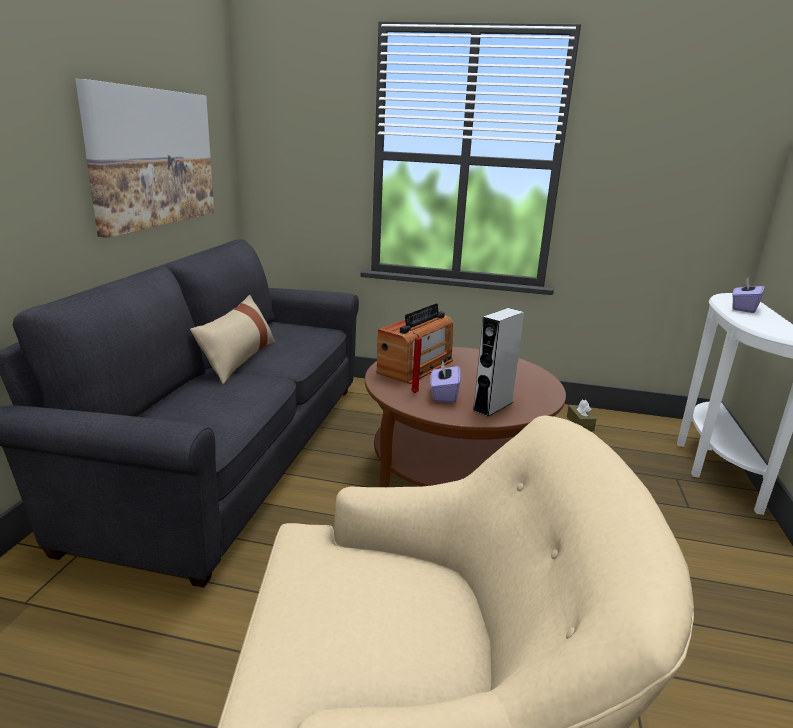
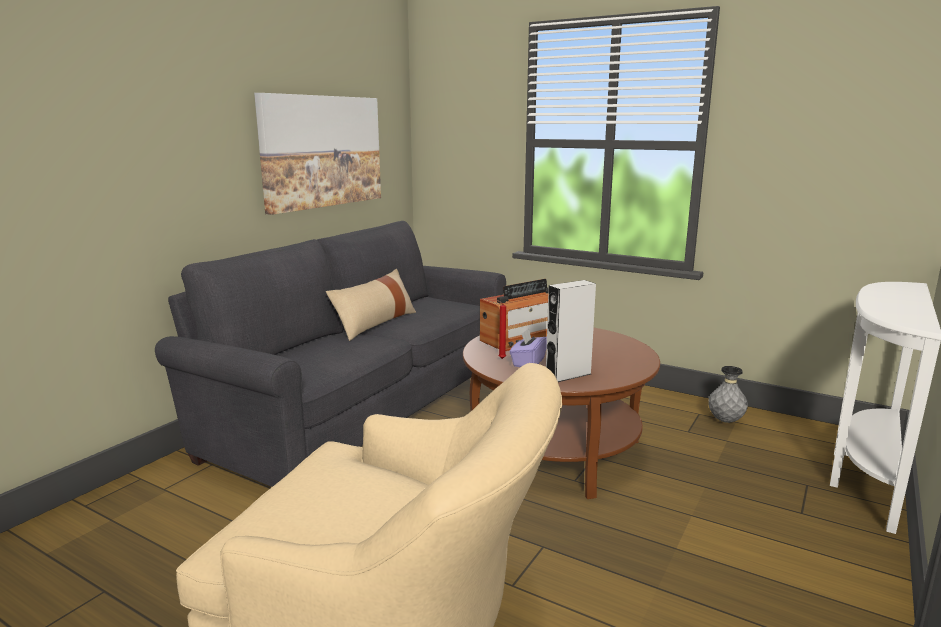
camera: 20 degrees right, 5 degrees down
(580, 423) = (725, 421): brown tissue box -> grey vase
(743, 308) = (892, 296): purple tissue box -> none

